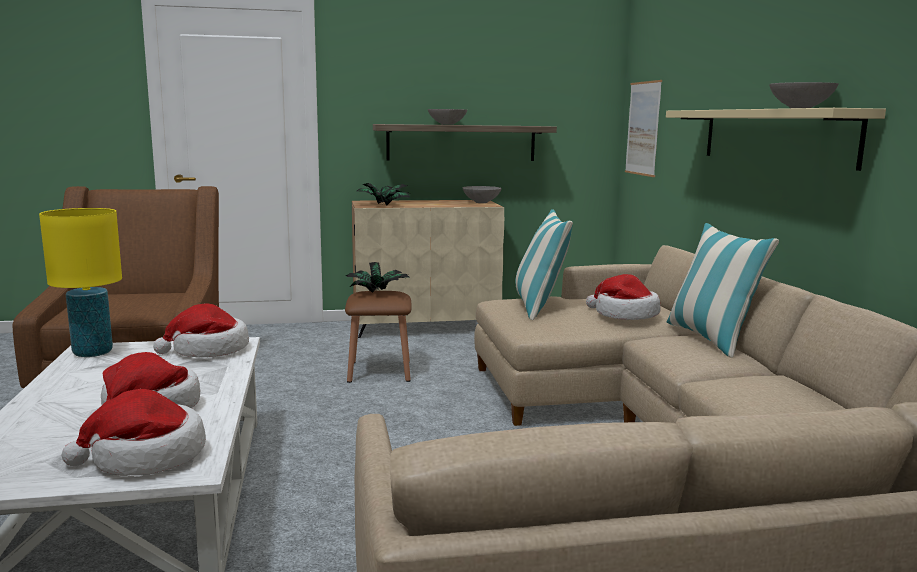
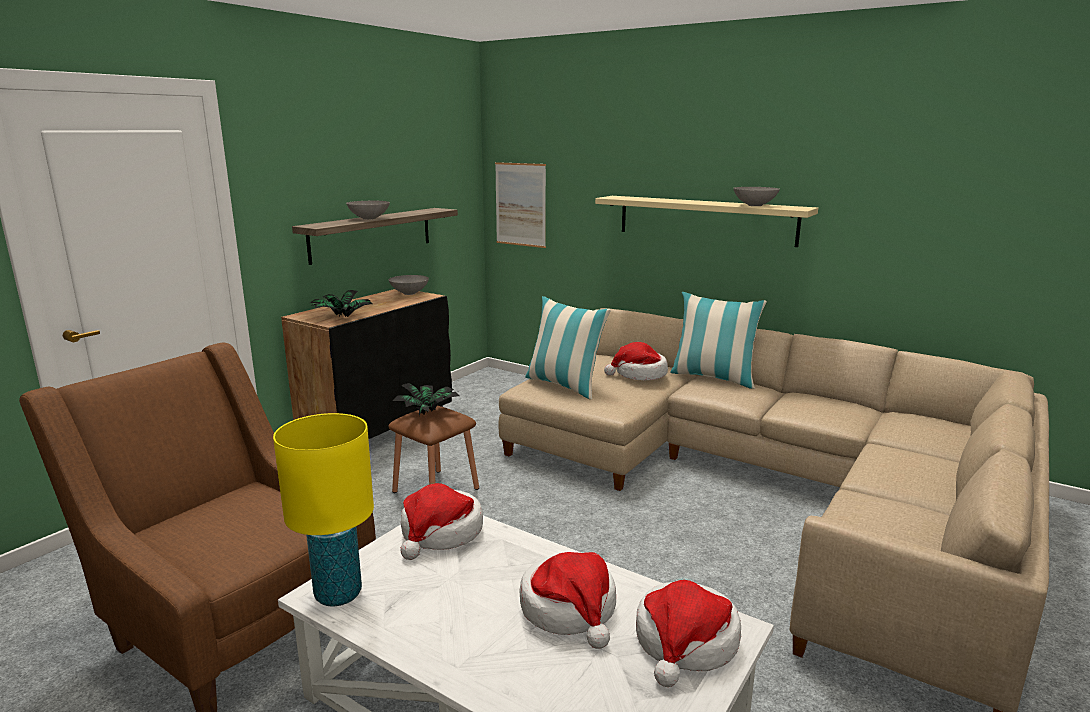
camera: 45 degrees left, 5 degrees up
(426, 326) = (379, 430): beige cabinet -> black cabinet

